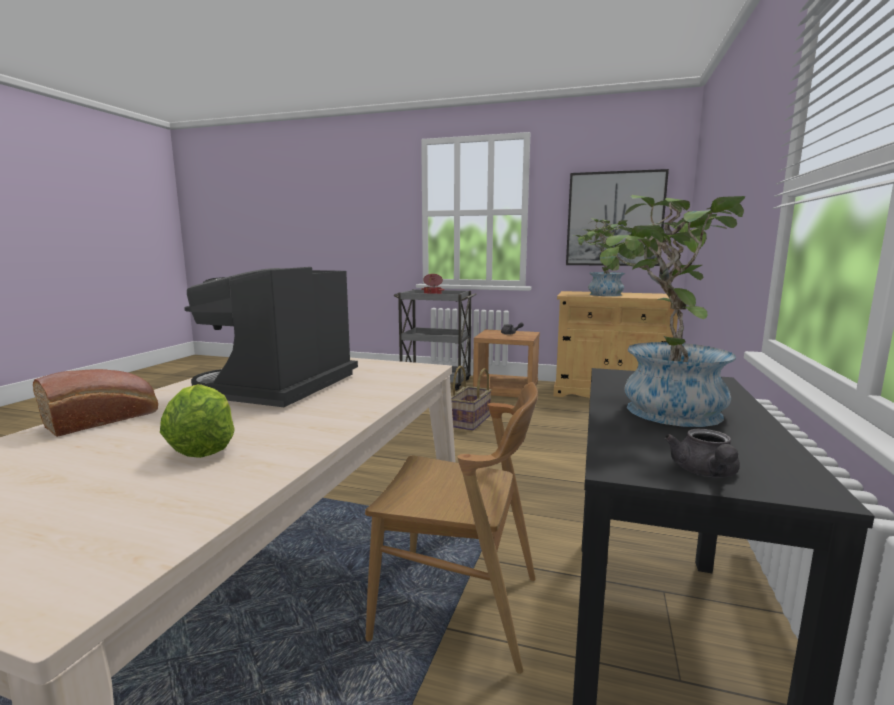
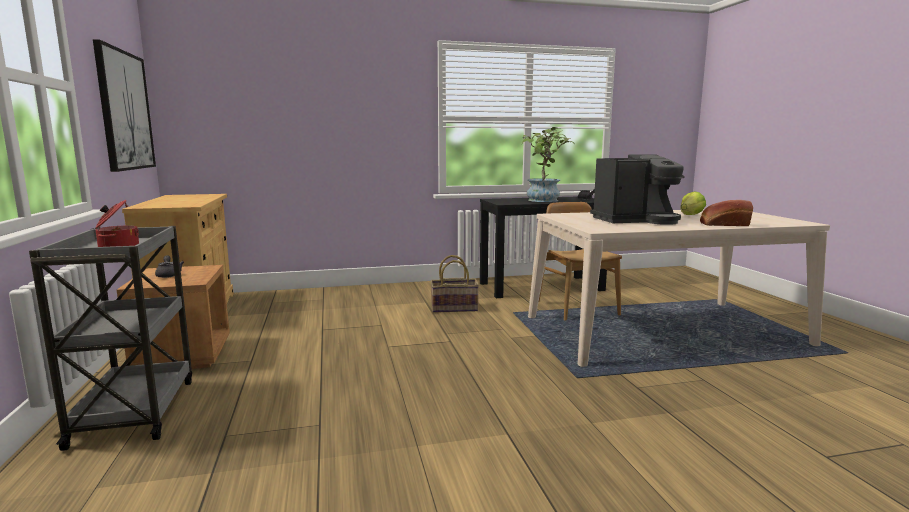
camera: 120 degrees left, 0 degrees up
(471, 421) = (331, 349): basket -> basket (454, 308)
(599, 294) = (182, 201): potted plant -> none

